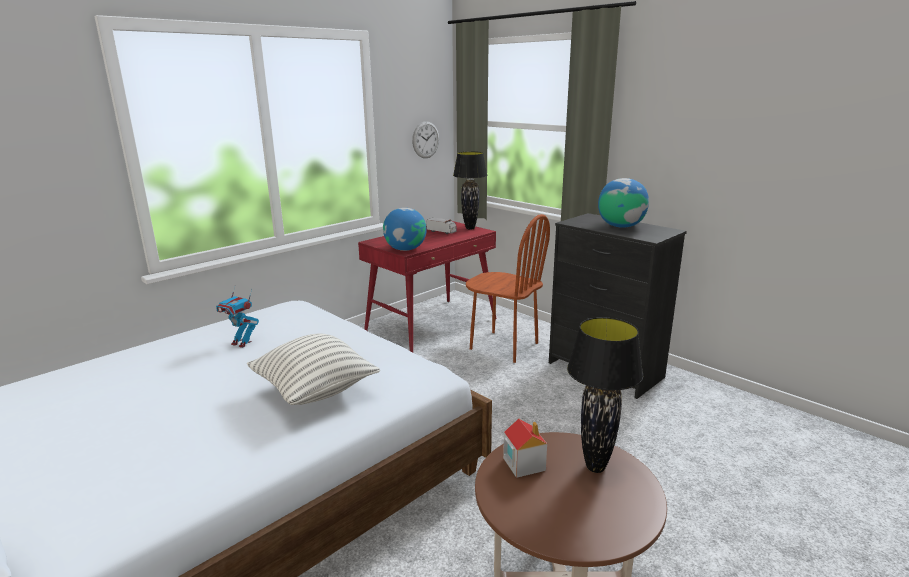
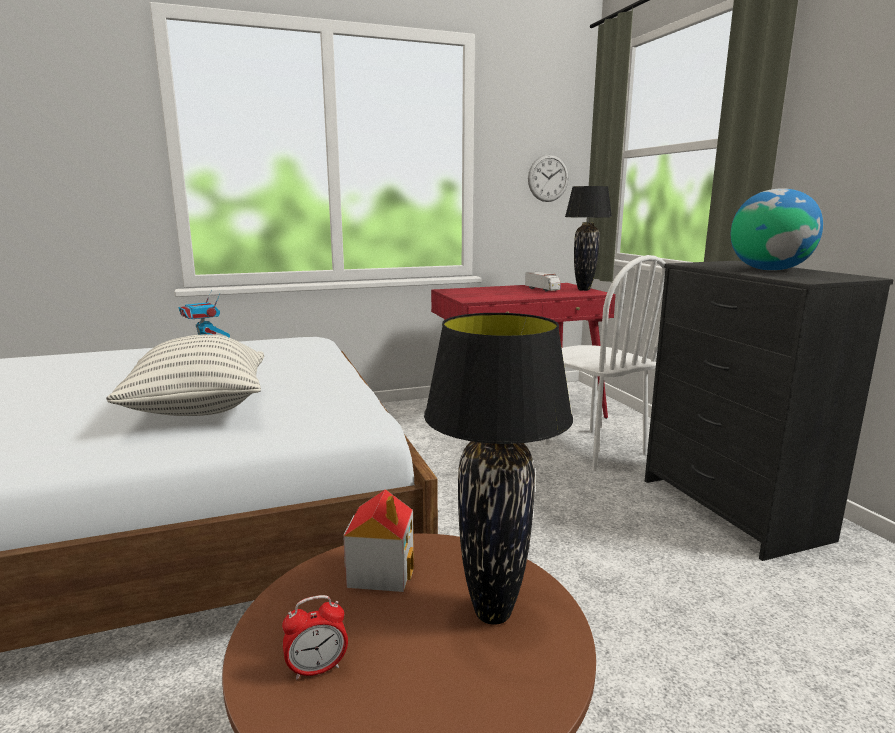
camera: 25 degrees right, 5 degrees down
(405, 249) = (474, 298): globe -> none
(503, 346) = (593, 449): brown chair -> white chair
(547, 518) = (317, 669): none -> alarm clock

